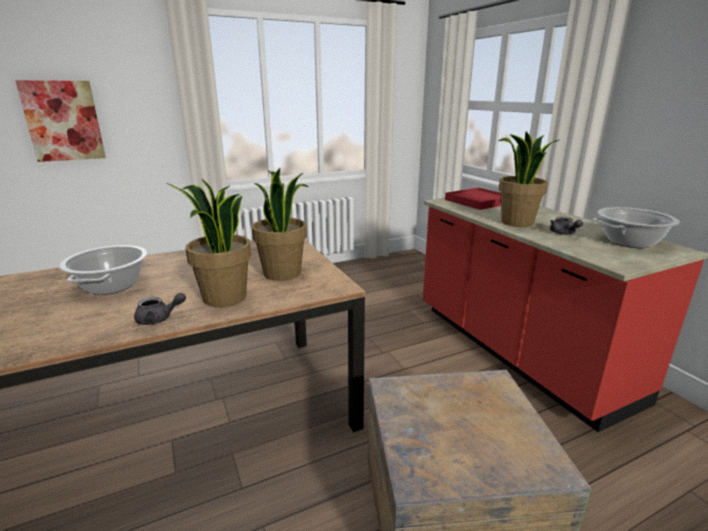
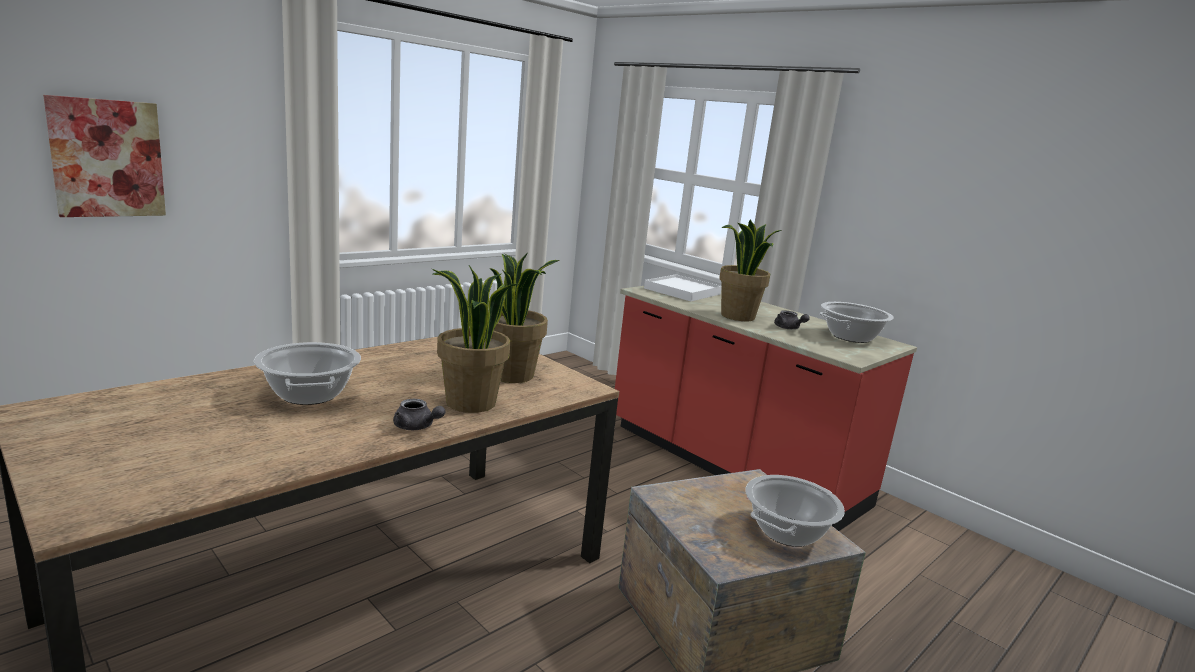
camera: 20 degrees left, 5 degrees down
(159, 319) = (417, 427): grey teapot -> grey teapot turned 60 degrees clockwise
(478, 201) = (682, 291): red tray -> white tray
(504, 448) = (787, 532): none -> cooking pot

